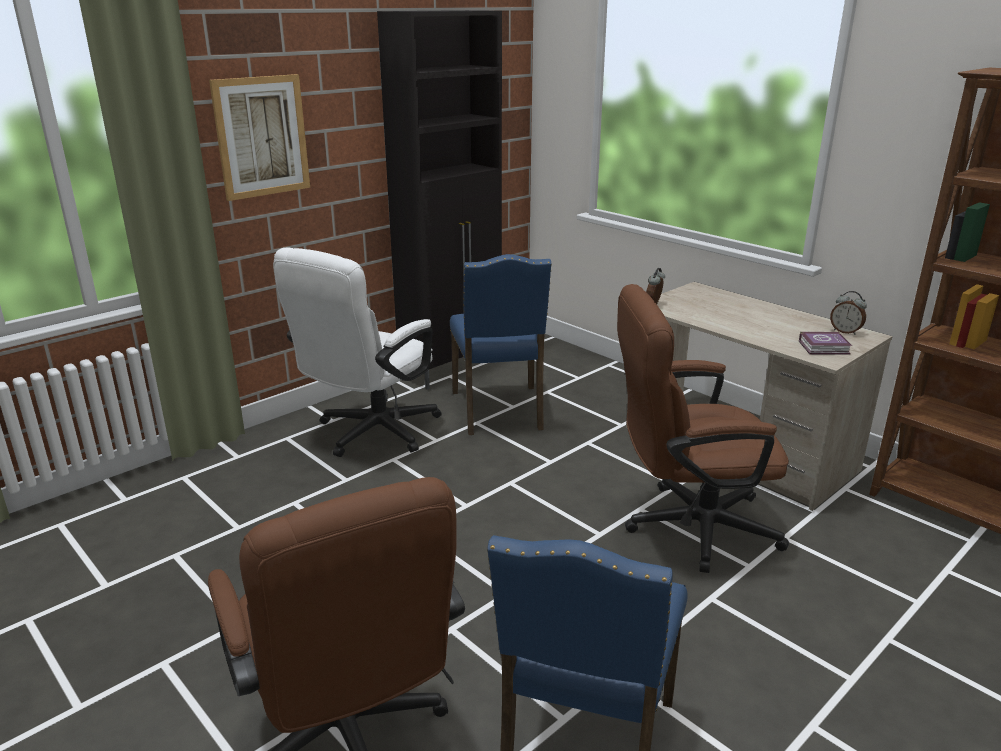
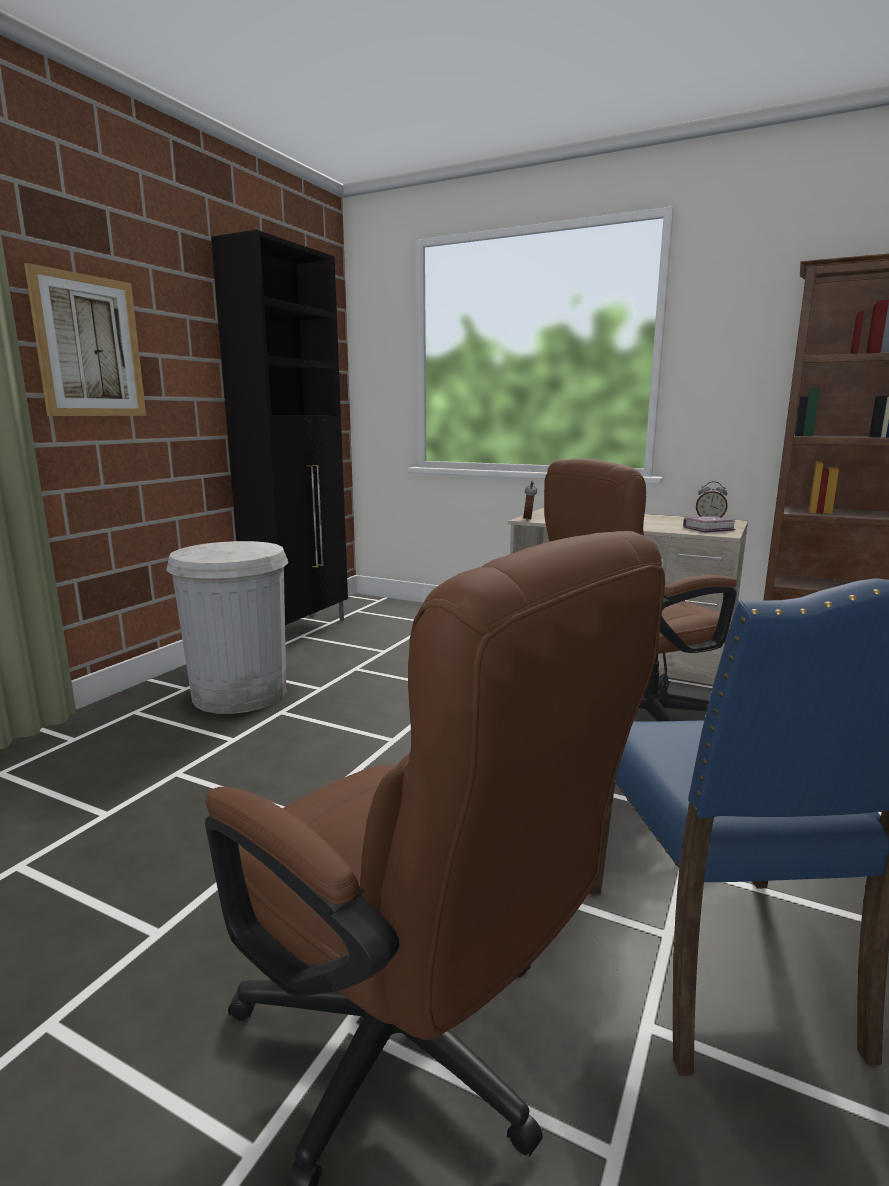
camera: 20 degrees left, 10 degrees down
(370, 434) = (240, 694): white office chair -> white trash can
(499, 411) = (373, 656): blue chair -> none

